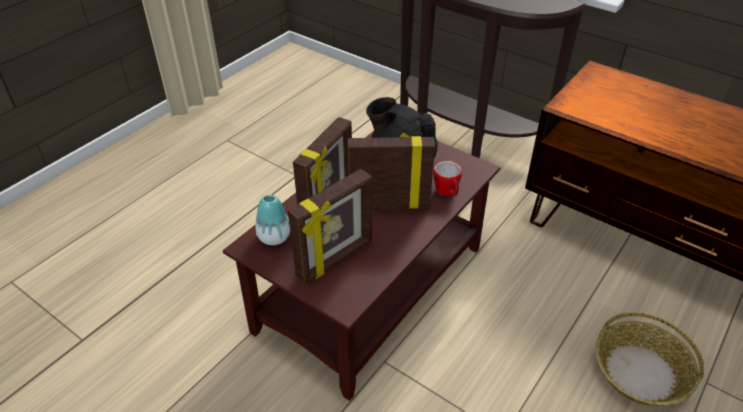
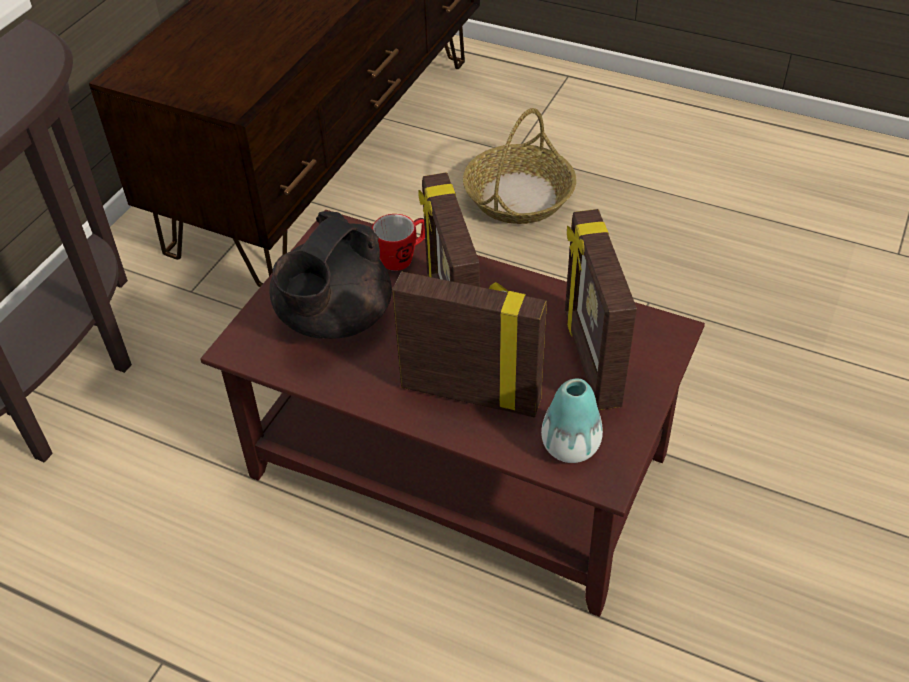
camera: 100 degrees left, 5 degrees up
(335, 259) = (589, 359): picture frame -> picture frame turned 135 degrees counterclockwise

